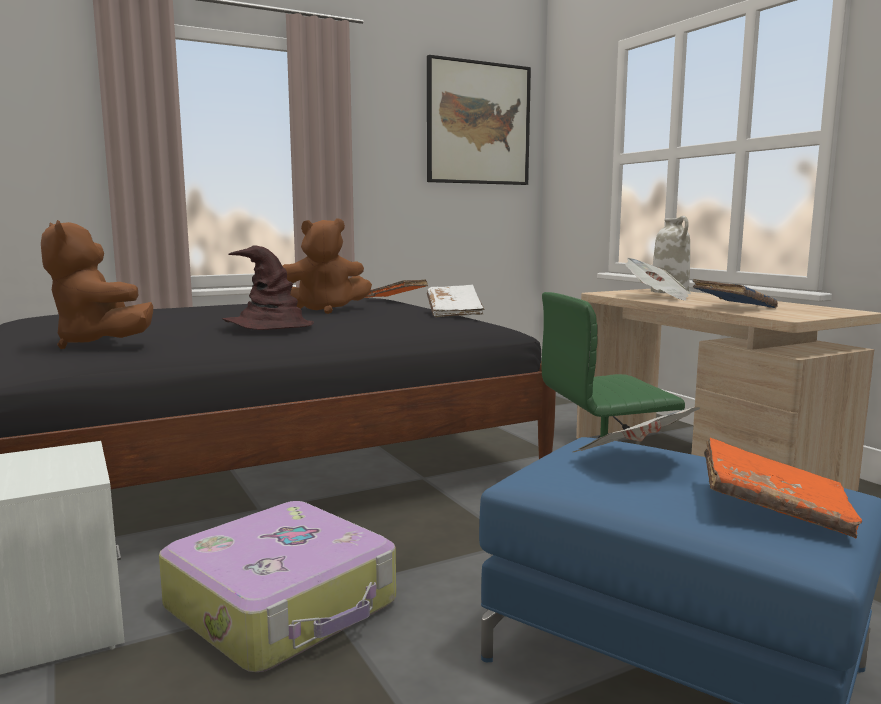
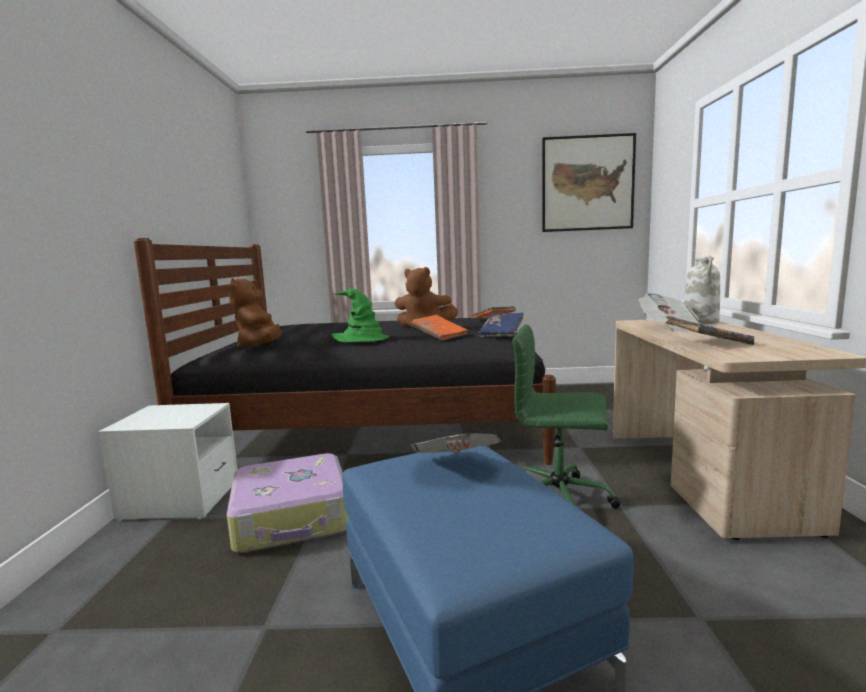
camera: 30 degrees right, 0 degrees up
(268, 326) = (361, 339): brown hat -> green hat
(454, 313) = (502, 334): white book -> blue book
(774, 510) = (484, 530): orange book -> orange book (439, 336)

